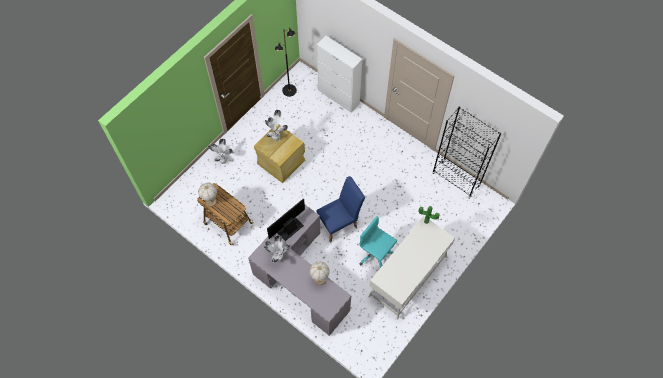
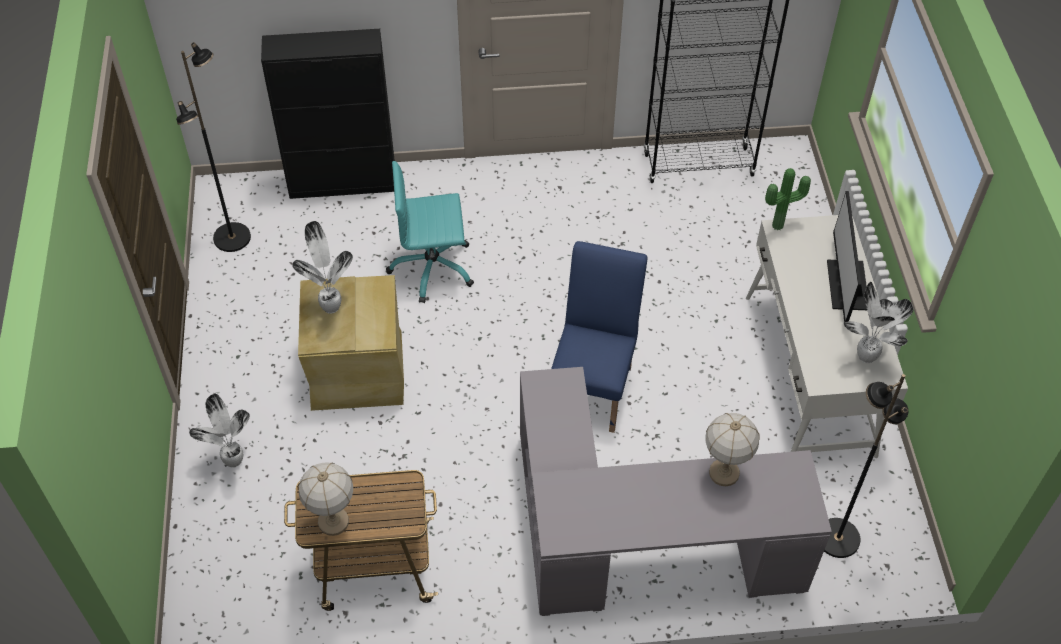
camera: 45 degrees left, 10 degrees down
(277, 258) = (601, 506): potted plant -> potted plant (866, 358)
(289, 228) = (553, 435): monitor -> monitor (846, 285)
(338, 97) = (343, 183): white cabinet -> black cabinet
(357, 330) = (837, 537): none -> black floor lamp
(375, 254) = (714, 384): turquoise office chair -> turquoise office chair (432, 268)

